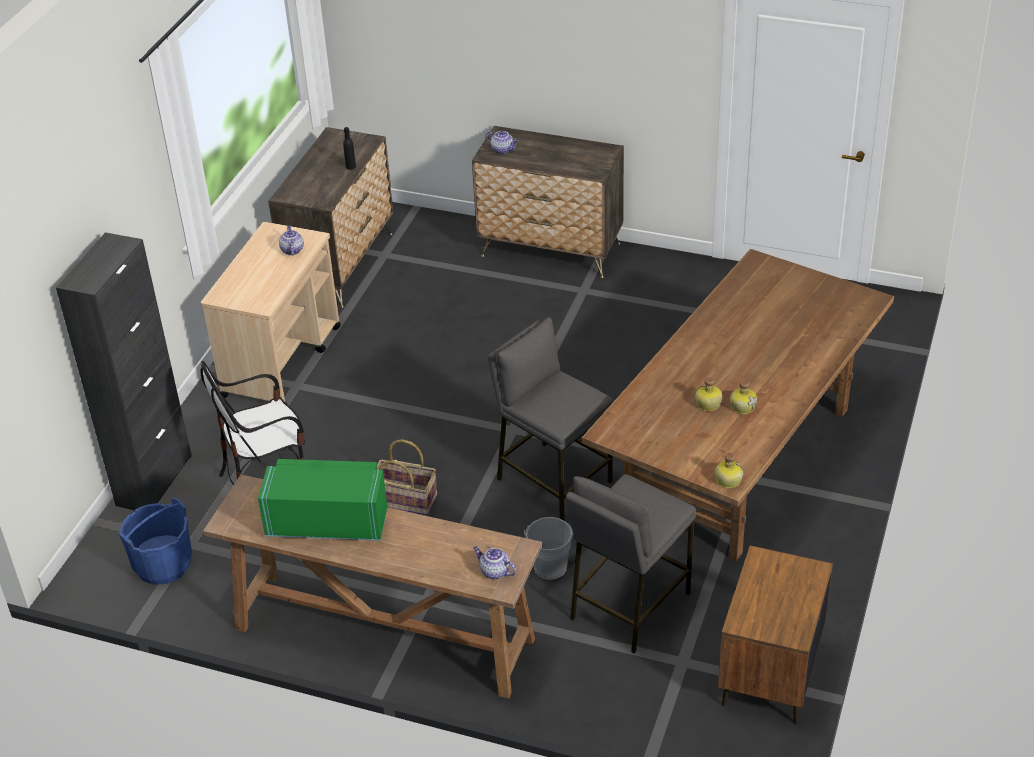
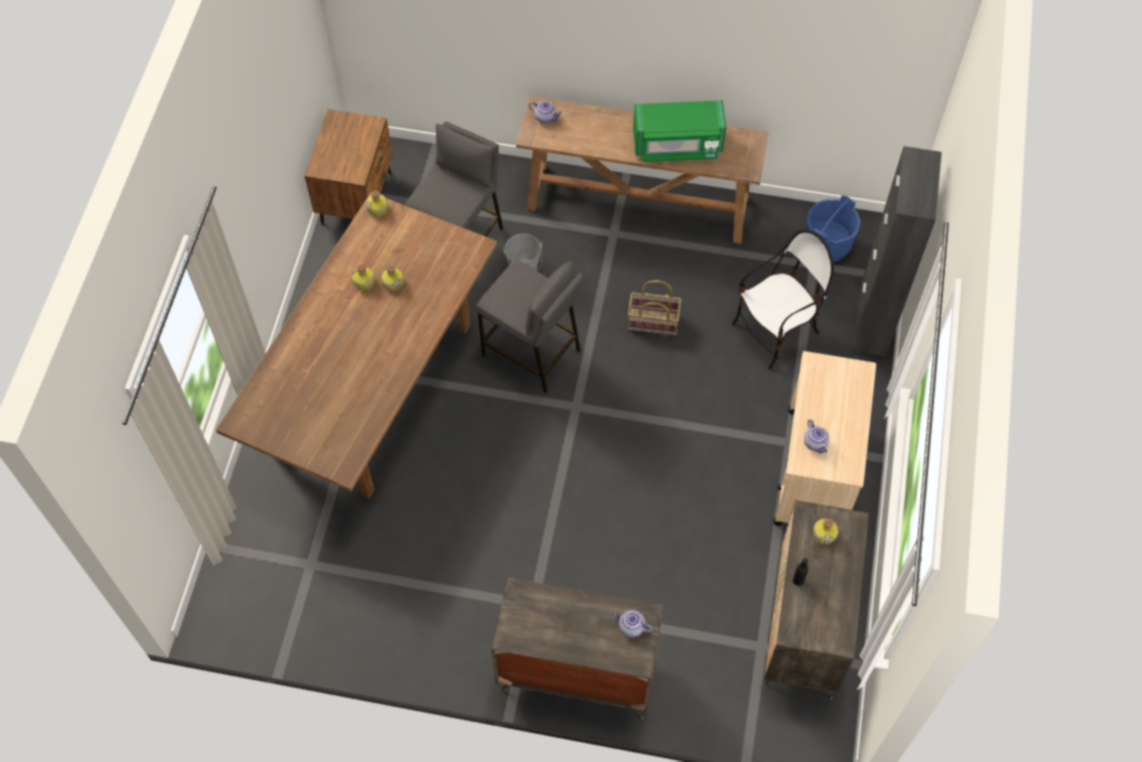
camera: 170 degrees right, 20 degrees up
(314, 190) = (824, 534): none -> bottle

